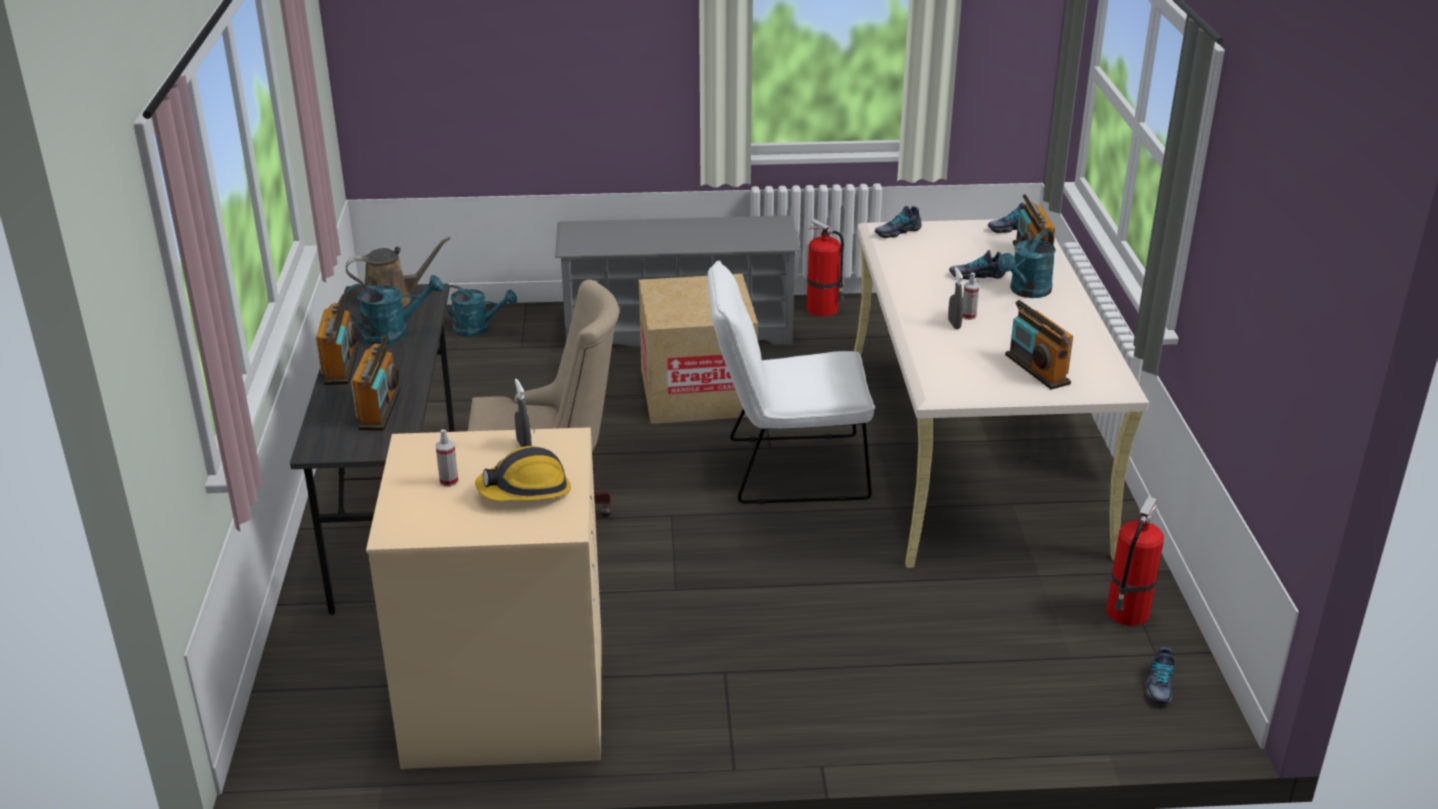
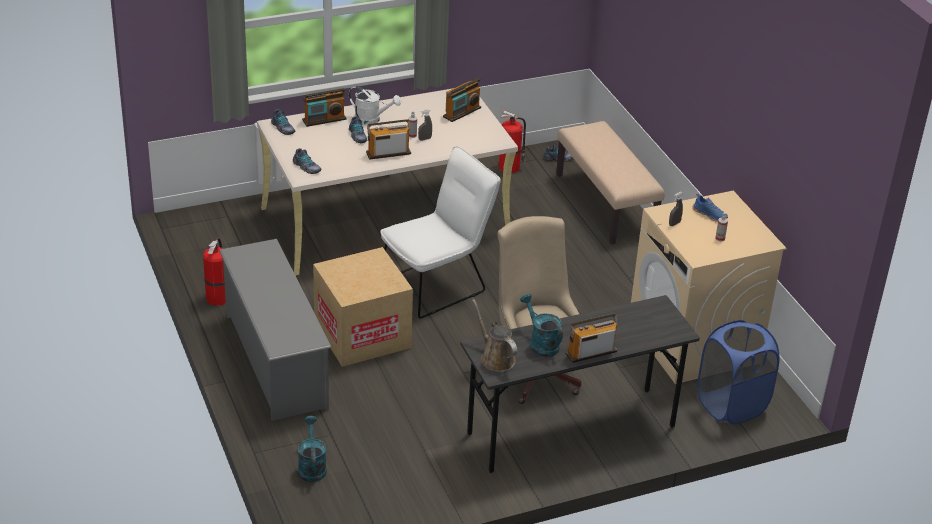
camera: 110 degrees left, 5 degrees up
(327, 693) = (731, 405): none -> blue laundry basket
(380, 409) = (628, 321): radio -> radio (388, 153)
(525, 490) = (710, 214): hard hat -> blue shoe
(786, 469) = (438, 284): white chair -> white chair turned 105 degrees counterclockwise
(973, 708) = (606, 205): none -> beige bench
(1026, 292) = (372, 119): turquoise watering can -> white watering can

